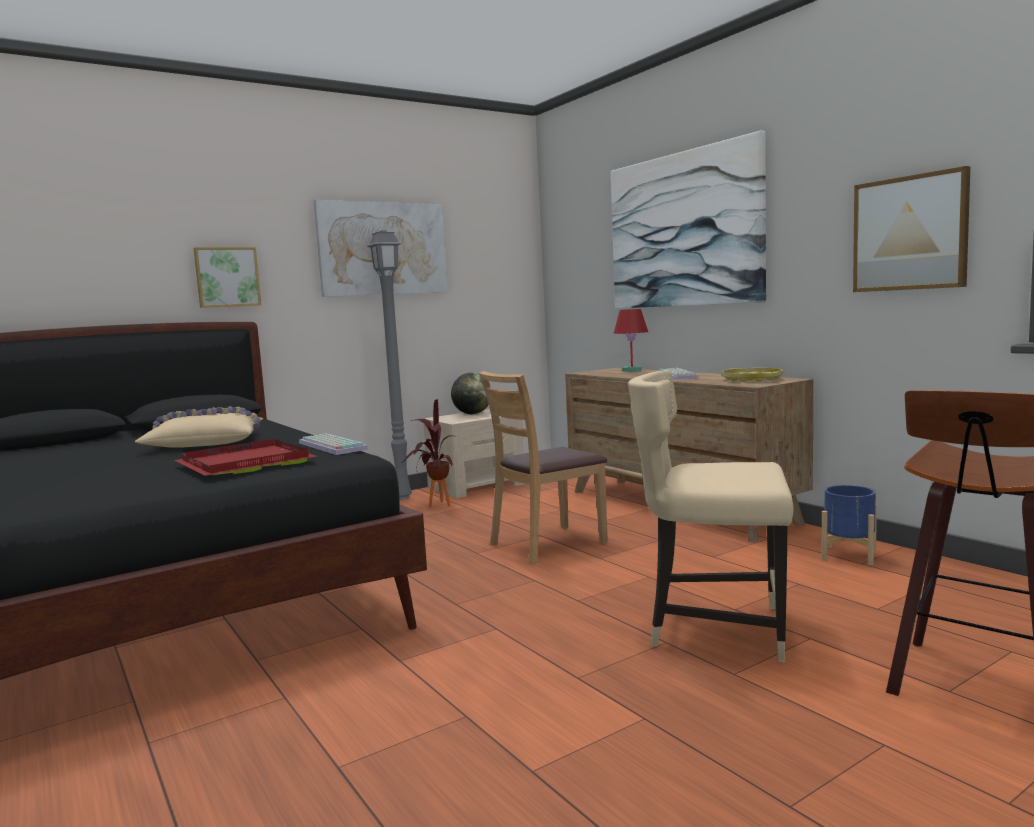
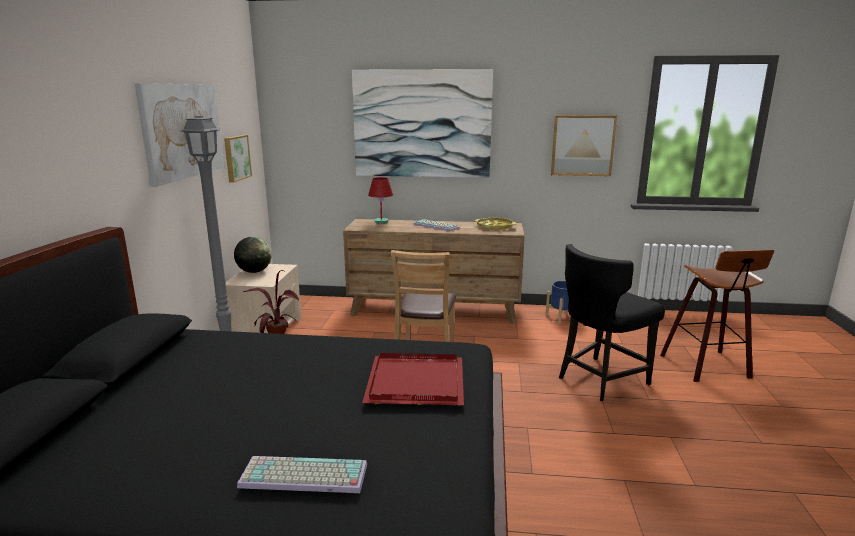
camera: 50 degrees left, 10 degrees up
(207, 442) = (266, 374): beige pillow -> none
(227, 277) = (80, 179): picture -> picture (236, 158)
(330, 446) = (403, 344): keyboard -> keyboard (301, 477)
(713, 628) = (599, 380): beige chair -> black chair

